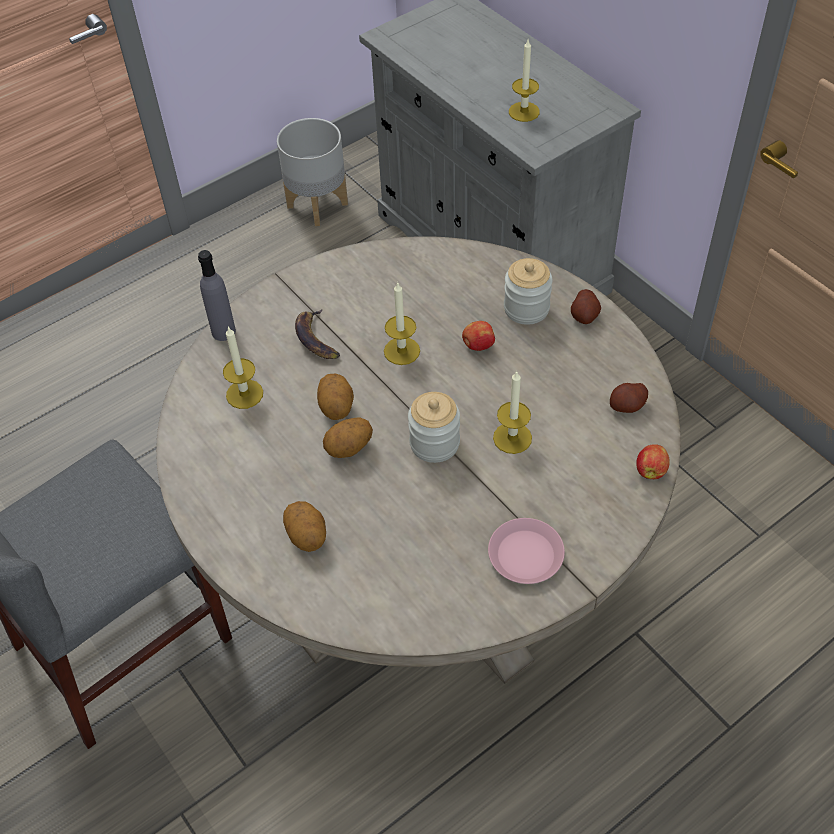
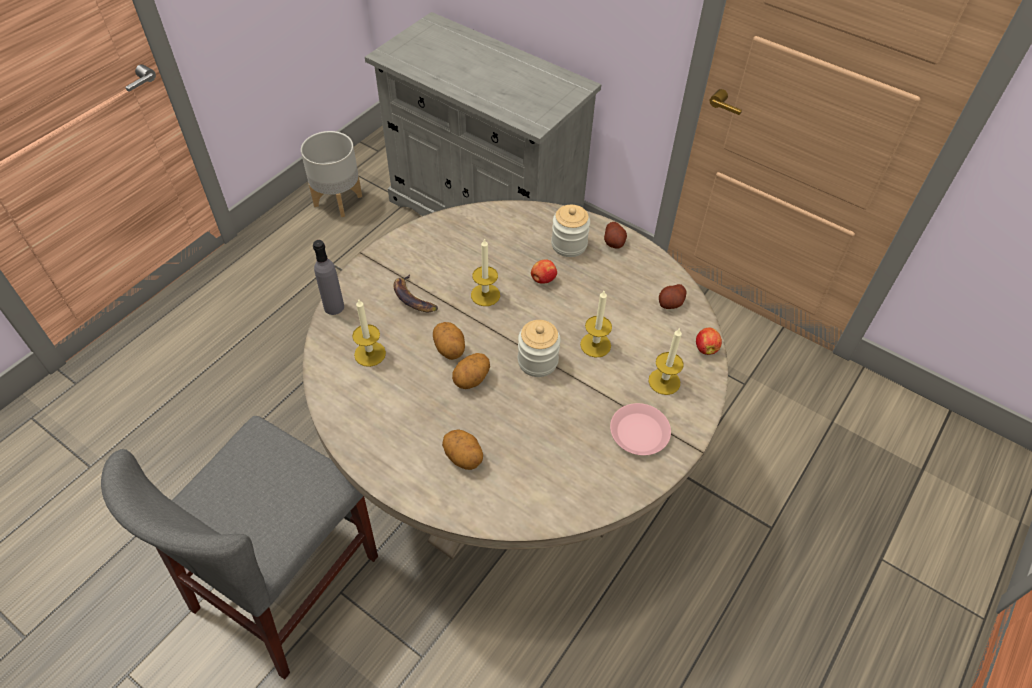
camera: 20 degrees left, 0 degrees up
(524, 112) = (515, 97): candle -> candle (664, 381)

